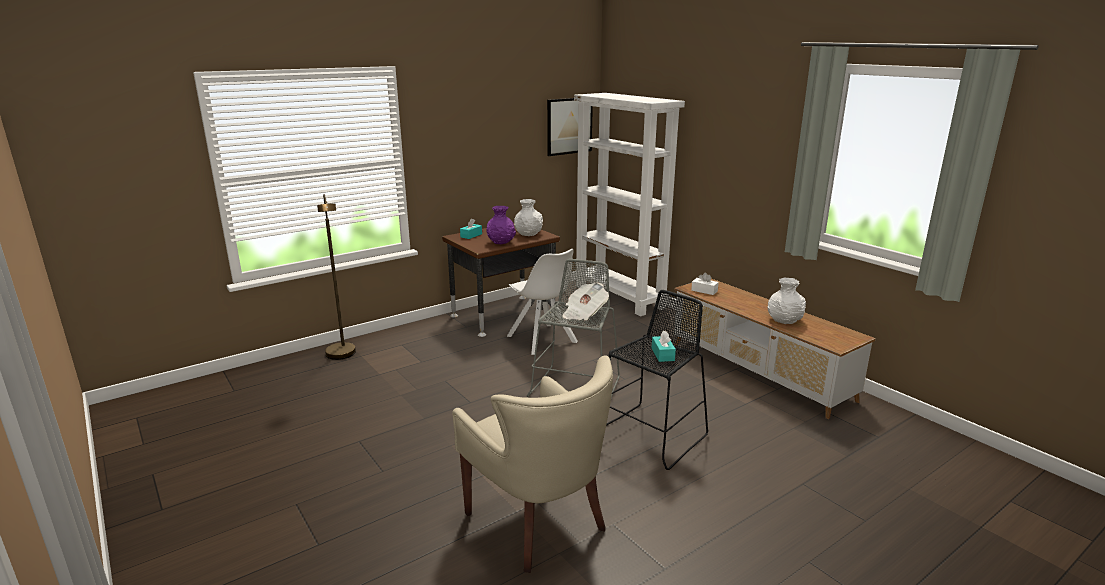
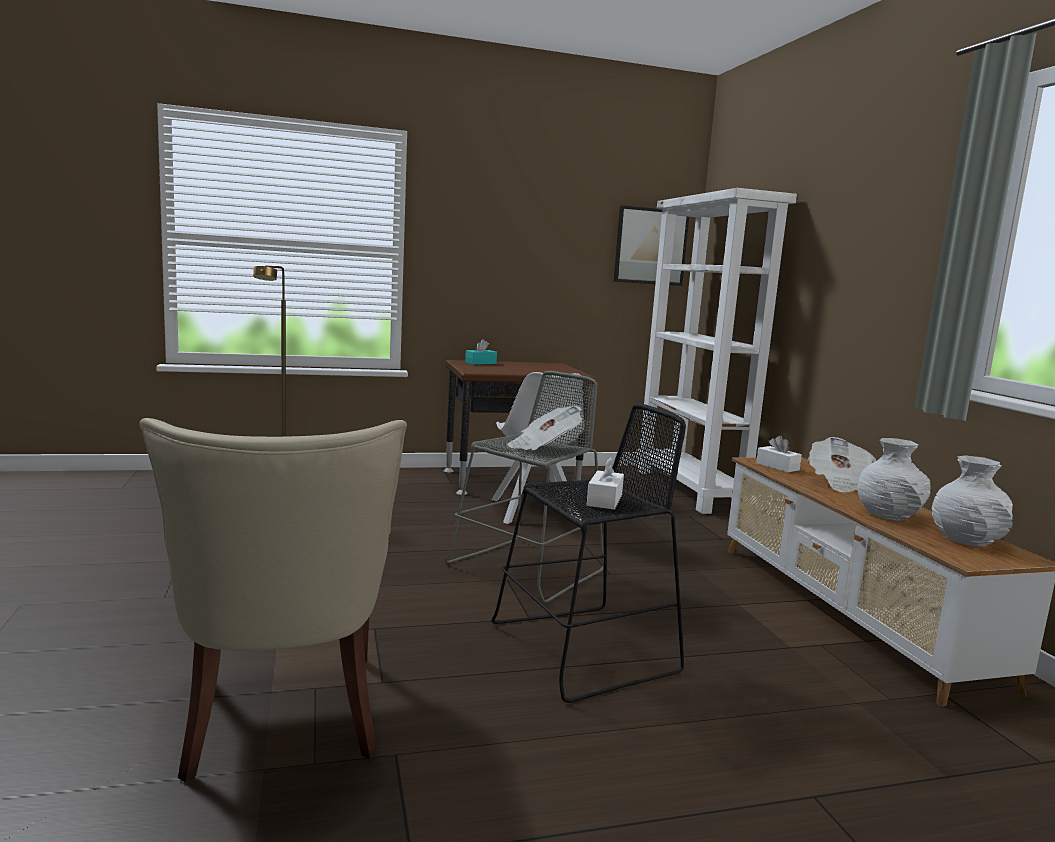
camera: 20 degrees right, 10 degrees down
(501, 242) = (508, 370): purple vase -> none
(529, 234) = (556, 370): white vase -> white vase (967, 540)
(662, 354) = (604, 500): turquoise tissue box -> white tissue box
(745, 298) = (840, 483): none -> newspaper

